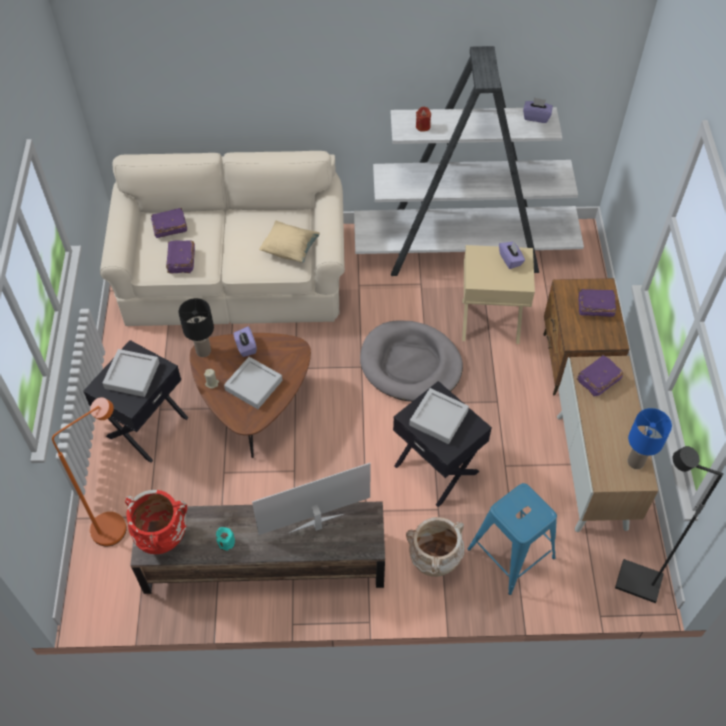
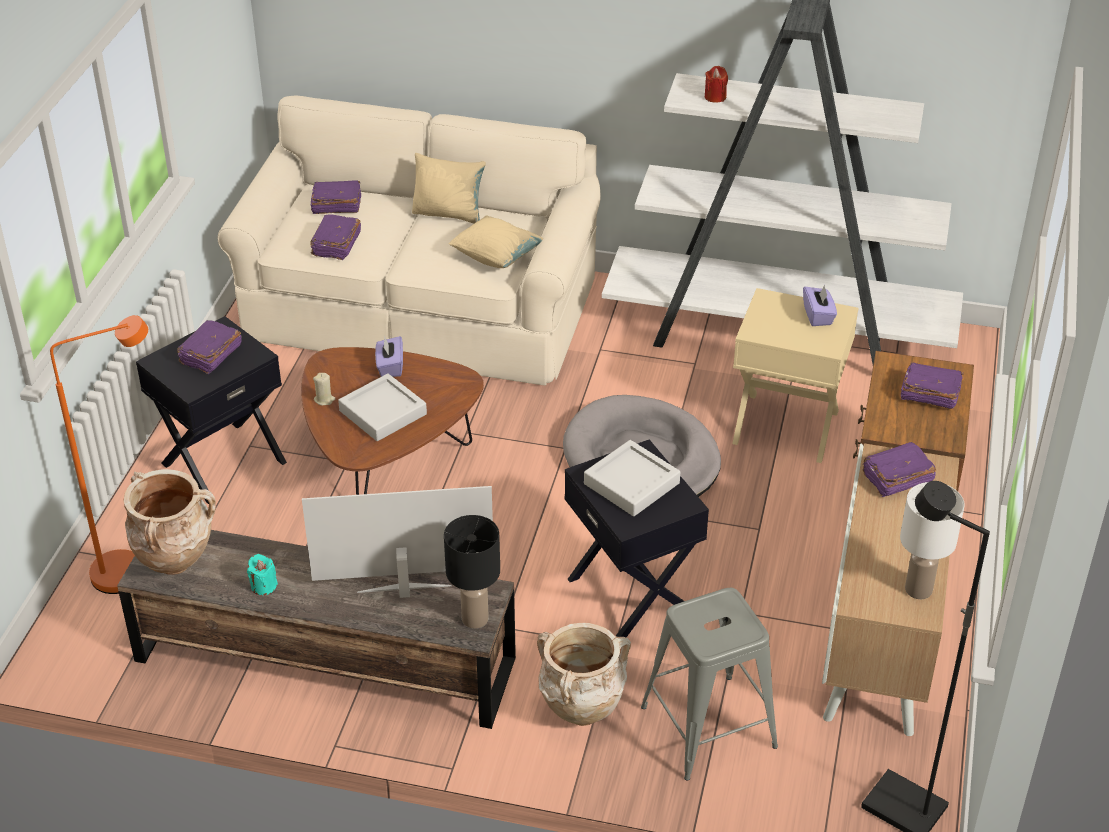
camera: 15 degrees right, 15 degrees down
(132, 375) = (210, 356): grey tray -> purple book
(164, 539) = (177, 564): red vase -> beige vase
(204, 350) = (328, 360): black table lamp -> black table lamp (475, 618)
(247, 219) = (449, 213): none -> beige pillow
(511, 553) = (708, 726): blue stool -> grey stool
(536, 117) = (888, 109): purple tissue box -> none
(636, 462) = (919, 590): blue table lamp -> white table lamp

